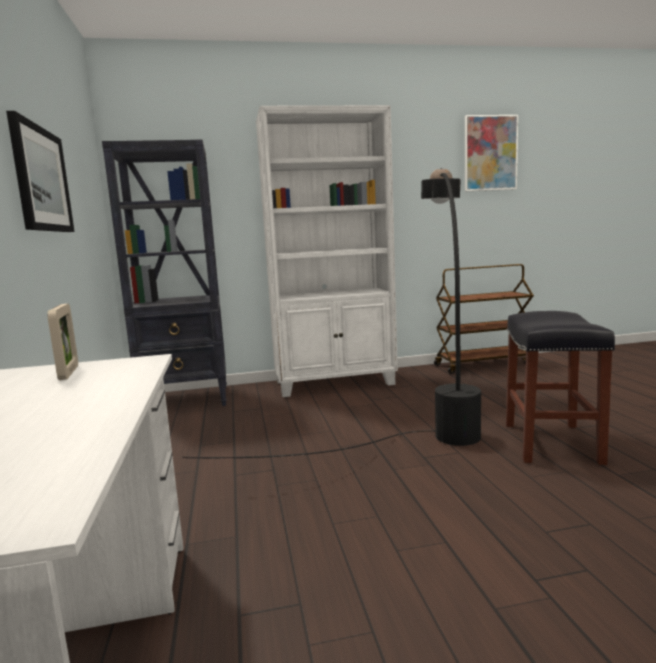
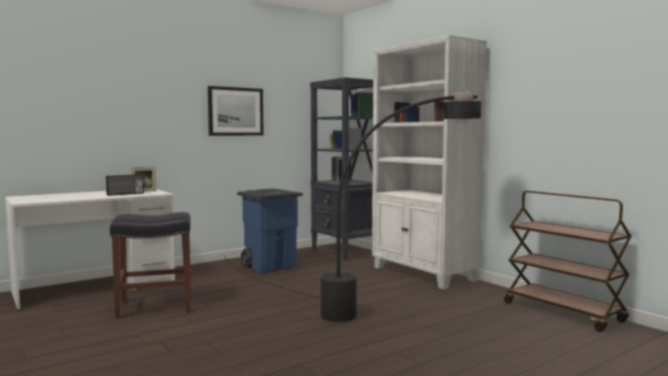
camera: 65 degrees right, 5 degrees down
(94, 384) = (125, 194): none -> radio
(189, 451) = (270, 266): none -> blue trash can
(490, 153) = (613, 59): picture -> none
(552, 443) = (349, 343): black stool -> black stool (154, 307)

